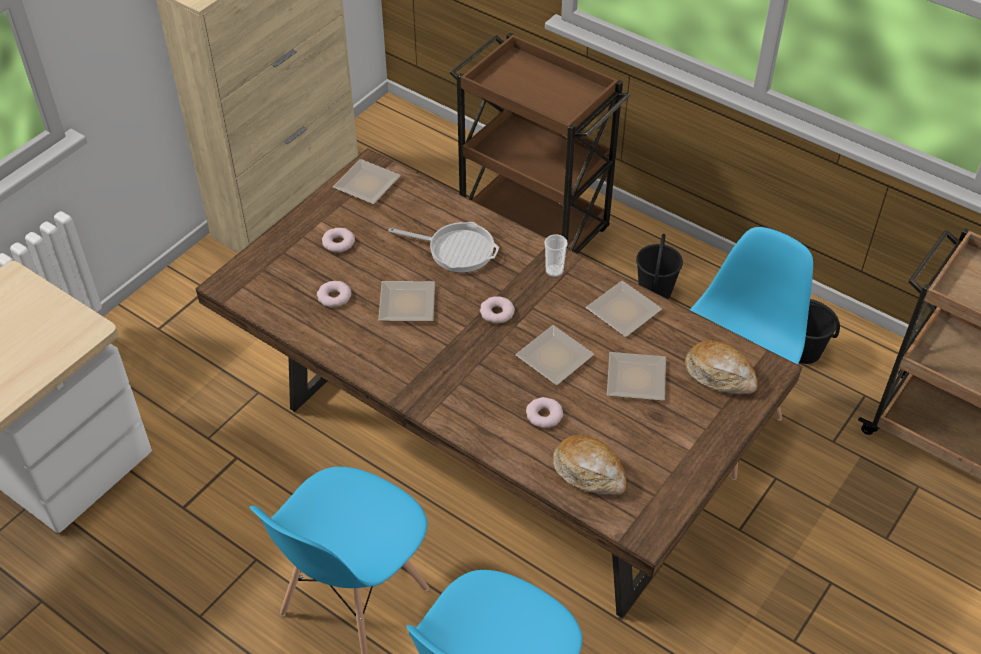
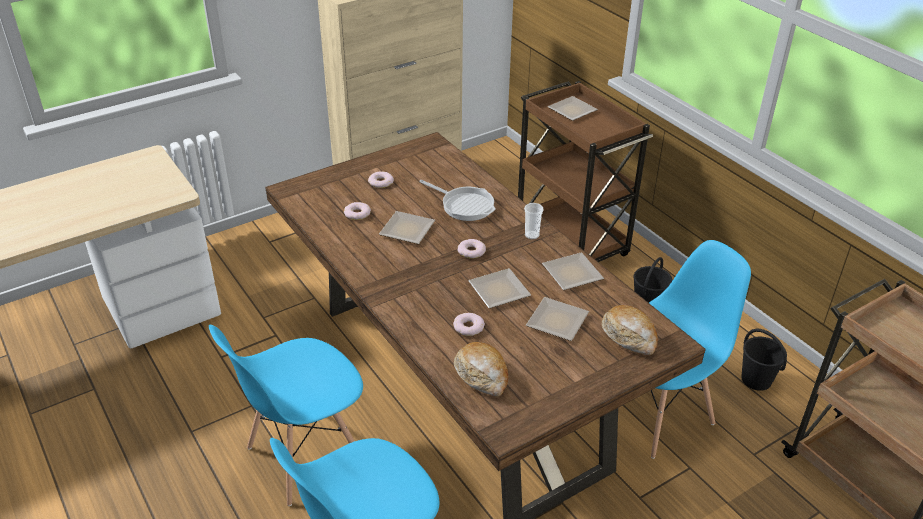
camera: 20 degrees right, 10 degrees down
(366, 183) = (423, 151): plate -> plate (572, 110)

